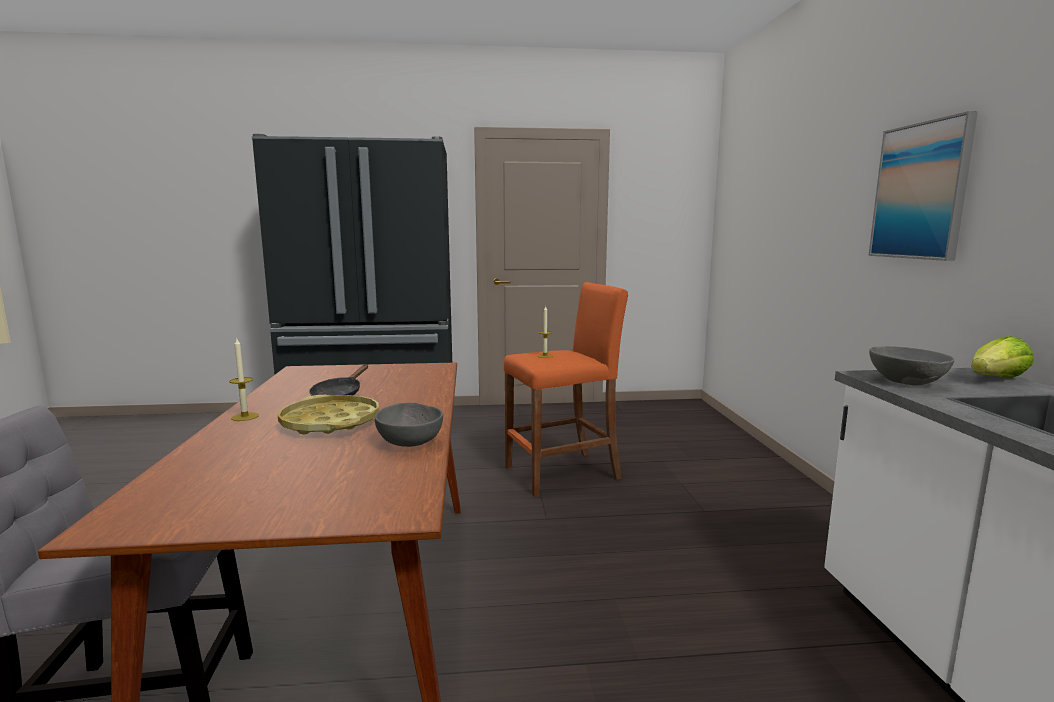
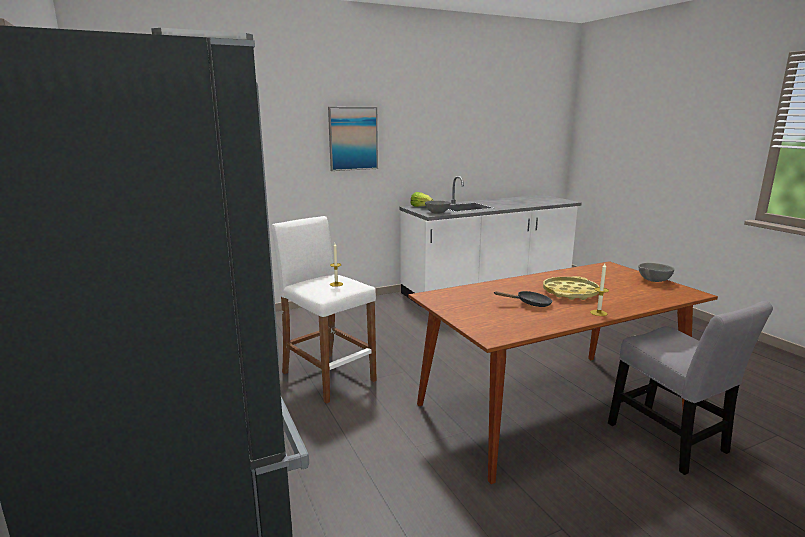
camera: 110 degrees left, 5 degrees up
(411, 443) = (563, 274): grey bowl -> grey bowl (653, 281)
(563, 473) = (328, 376): orange stool -> white stool

